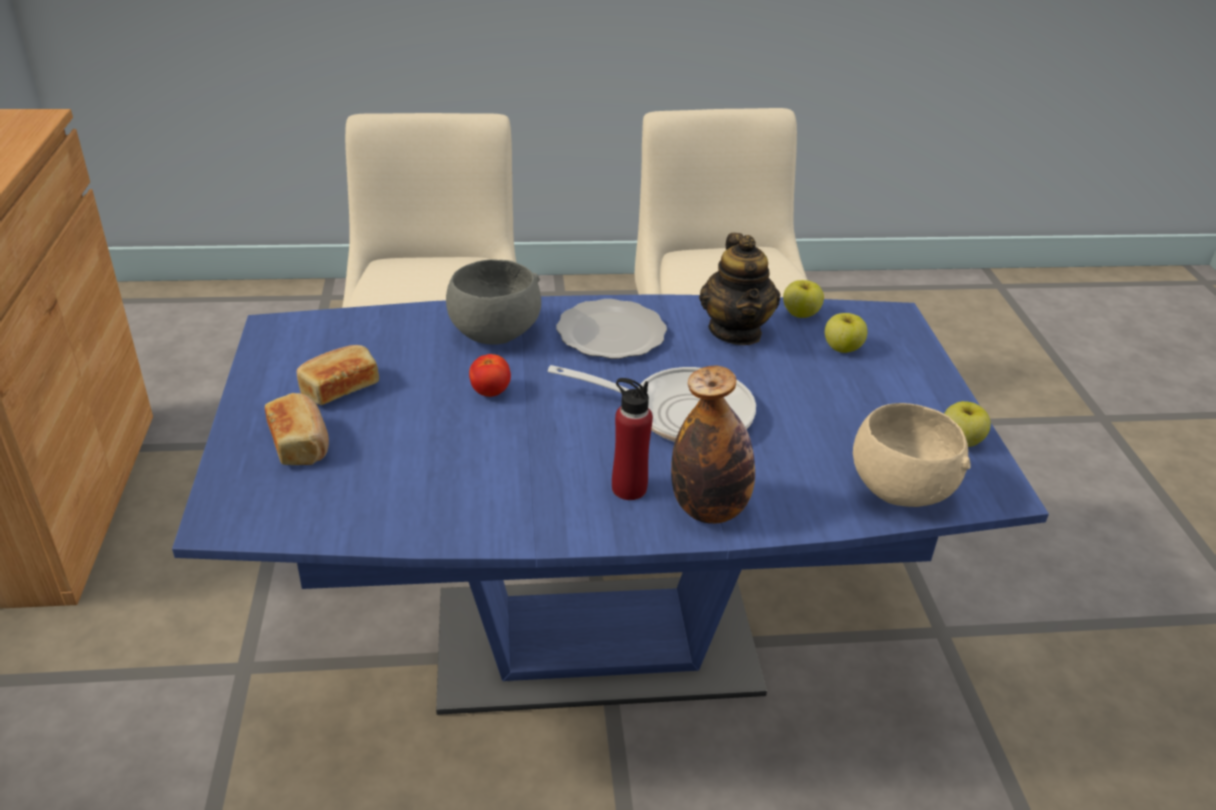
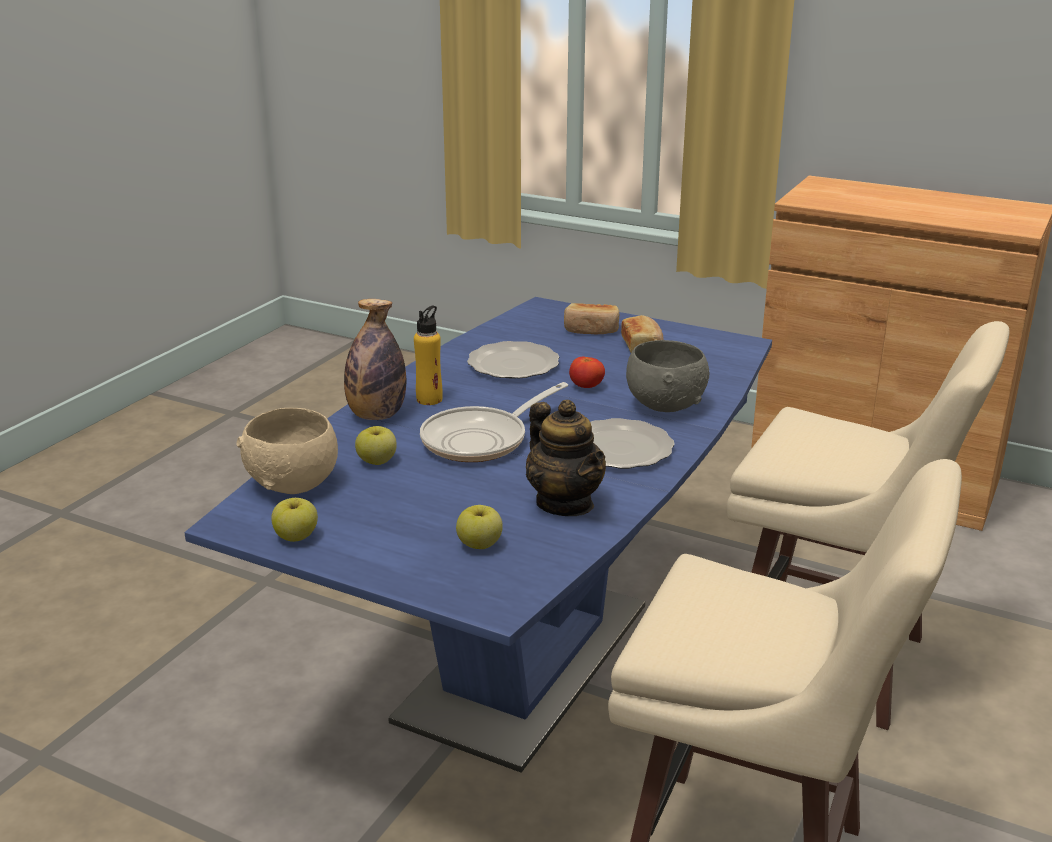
camera: 125 degrees right, 10 degrees down
(471, 465) = (513, 365): none -> plate
(629, 488) = (429, 399): red bottle -> yellow bottle
(736, 331) = (565, 503): teapot -> teapot turned 150 degrees counterclockwise
(800, 314) = (559, 549): apple -> apple (377, 461)

